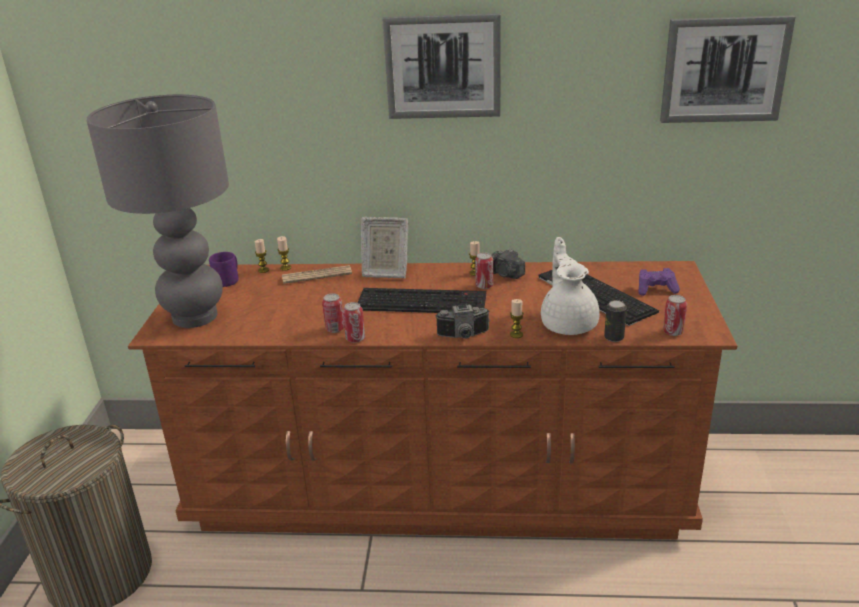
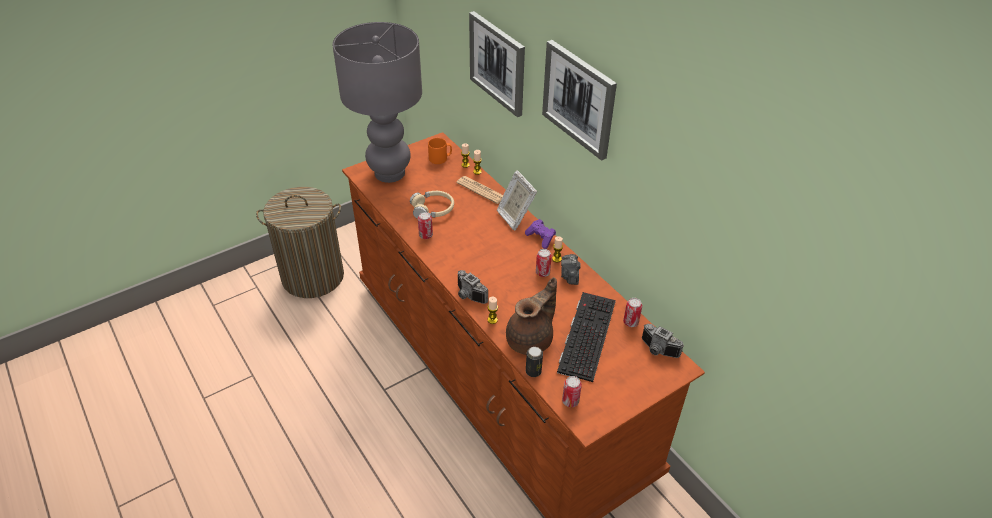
camera: 50 degrees right, 15 degrees up
(228, 280) = (440, 159): purple mug -> orange mug
(300, 311) = (433, 209): none -> beige headphones
(355, 339) = (423, 250): can -> can (630, 322)
(423, 301) = (494, 254): keyboard -> none
(568, 323) = (531, 339): white teapot -> brown teapot
(649, 270) = (657, 350): none -> camera
(656, 290) = (628, 367): purple game controller -> purple game controller (541, 238)
(724, 69) = (761, 239): picture -> picture (498, 63)

